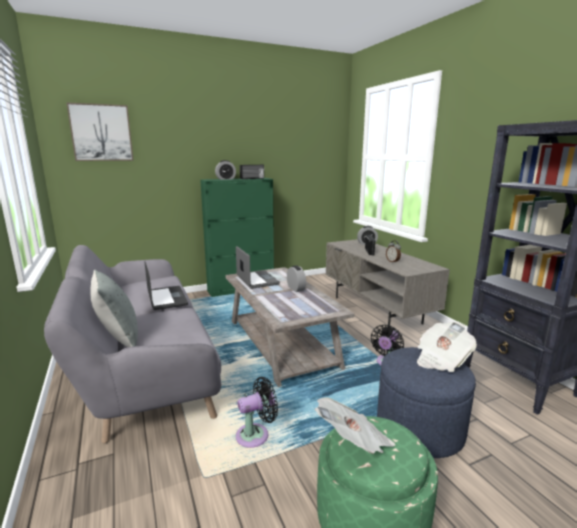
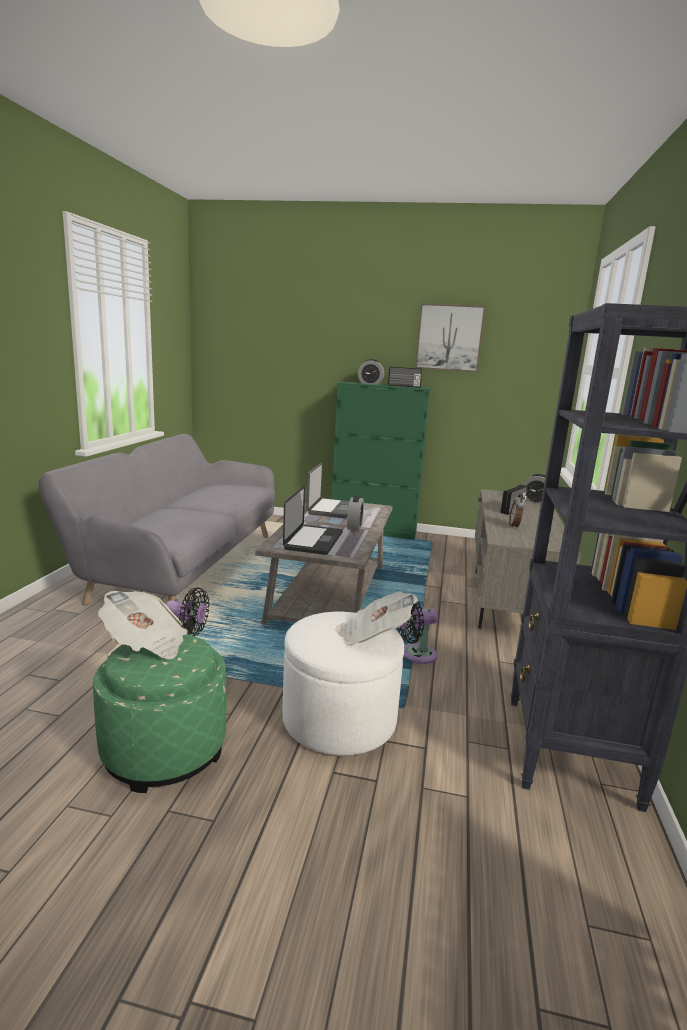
camera: 35 degrees right, 0 degrees up
(101, 133) = (245, 320): picture -> picture (449, 338)
(118, 338) = (134, 519): grey pillow -> none
(167, 298) = (222, 502): laptop -> laptop (314, 541)
(419, 428) = (339, 719): blue ottoman -> white ottoman

